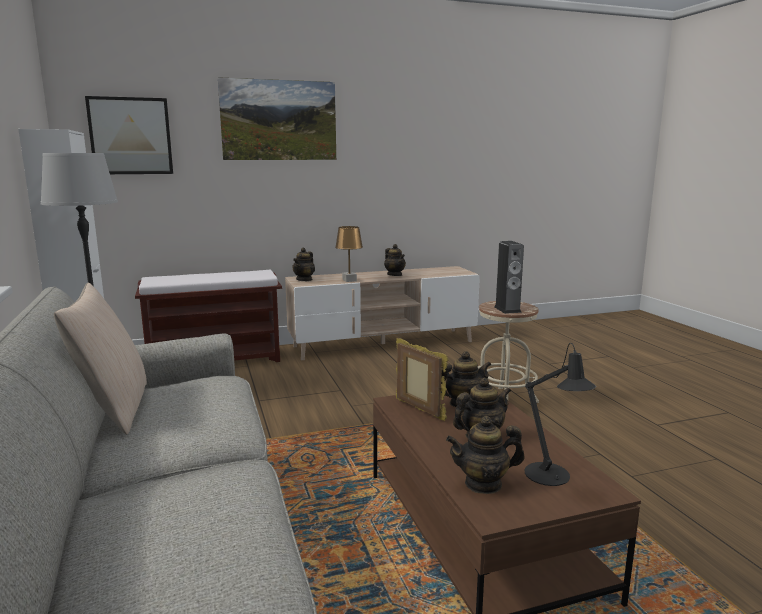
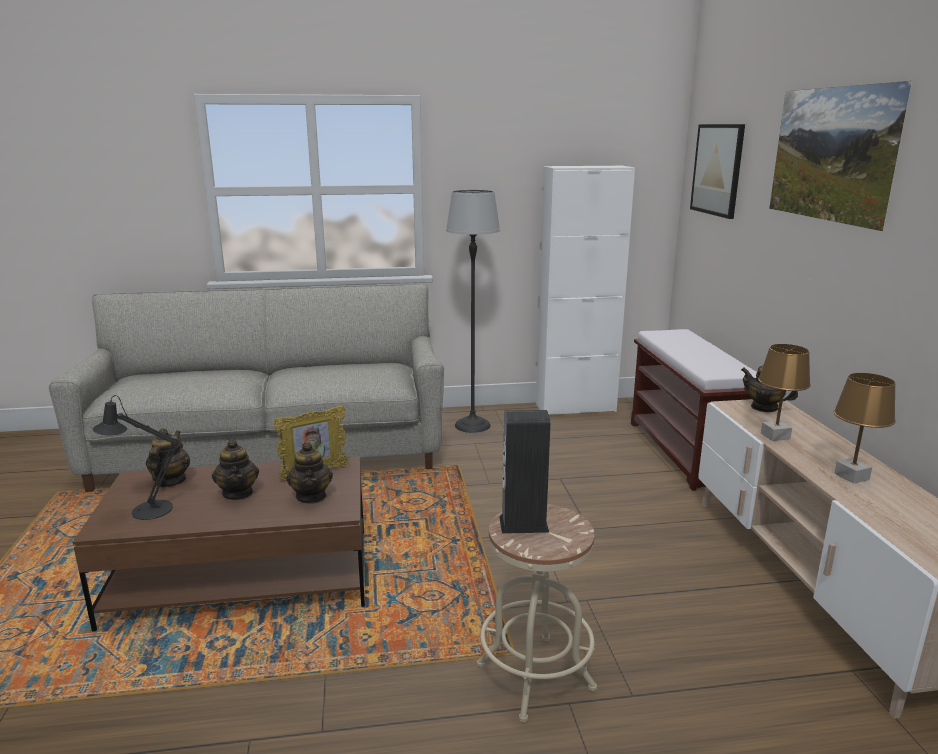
camera: 100 degrees right, 5 degrees up
(114, 409) = (360, 364): beige pillow -> none
(394, 275) = (852, 476): teapot -> brown table lamp

